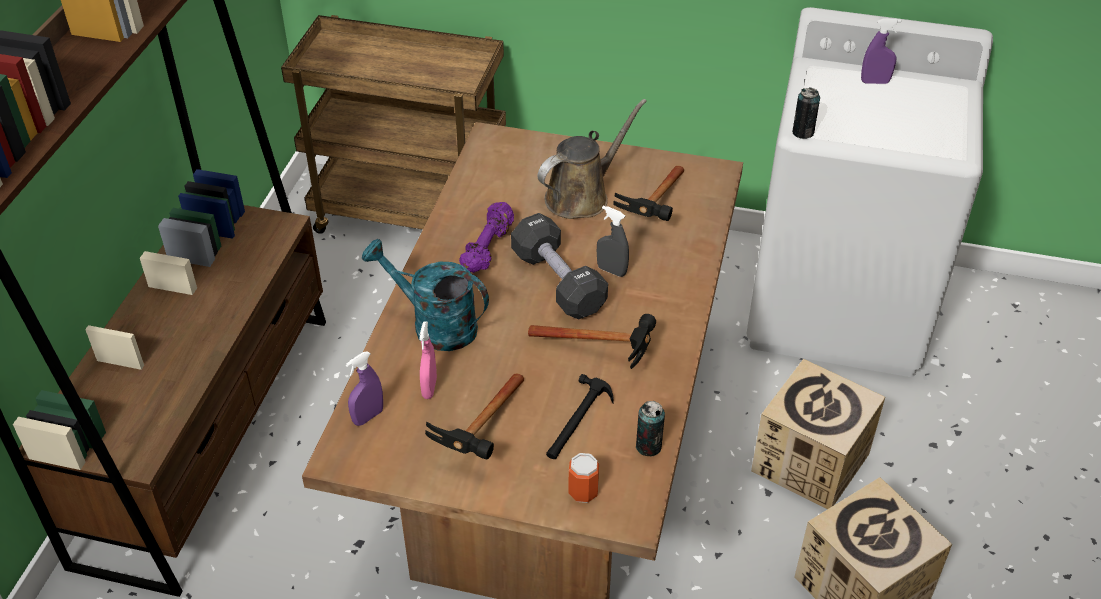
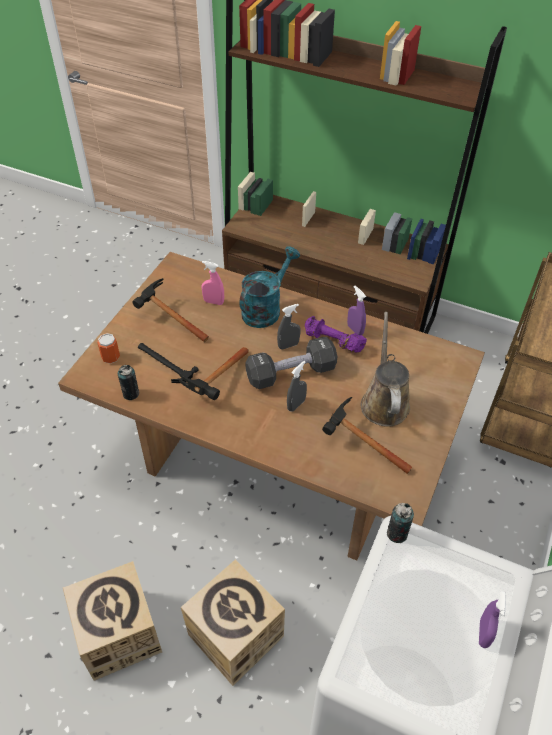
camera: 100 degrees right, 5 degrees up
(368, 417) = (200, 276): purple spray bottle -> purple spray bottle (355, 330)
(506, 291) = (288, 345): none -> grey spray bottle
(581, 196) = (384, 401): brown watering can -> brown watering can turned 150 degrees counterclockwise

